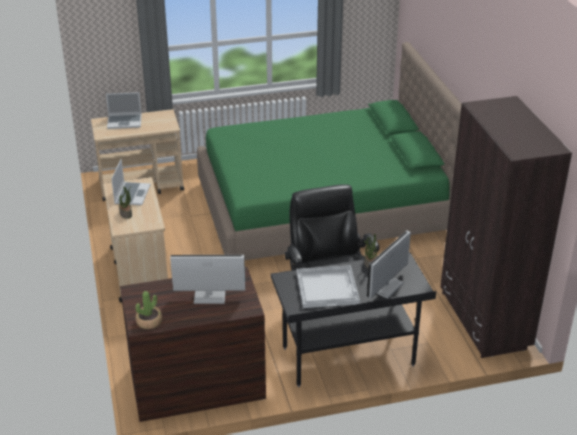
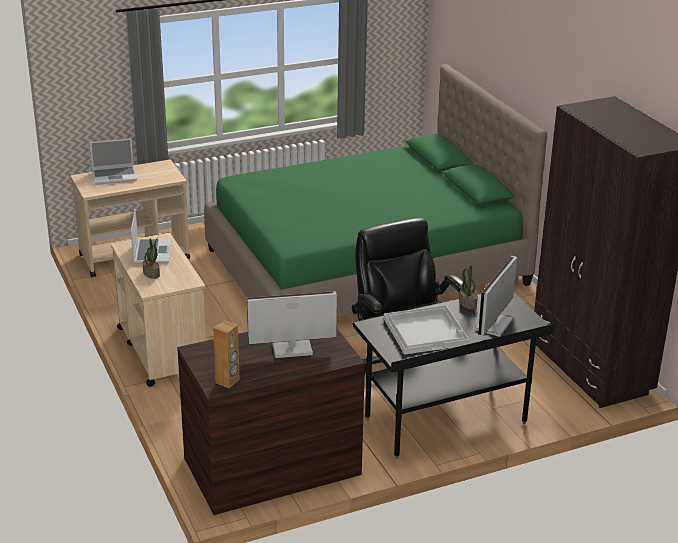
camera: 10 degrees left, 5 degrees down
(149, 321) = (227, 381): potted plant -> brown speaker

